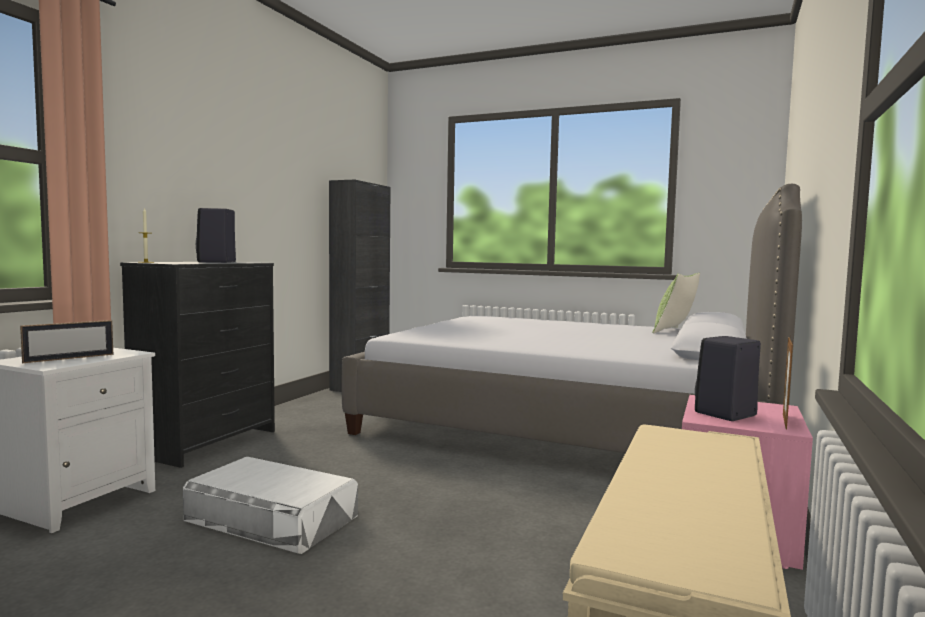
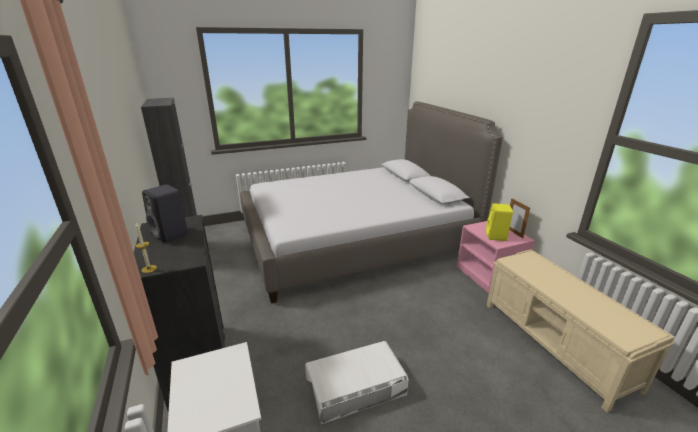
camera: 45 degrees left, 20 degrees up
(69, 358) = (219, 391): picture frame -> none
(674, 331) = (384, 173): pillow -> none
(724, 414) = (496, 236): black speaker -> yellow speaker

